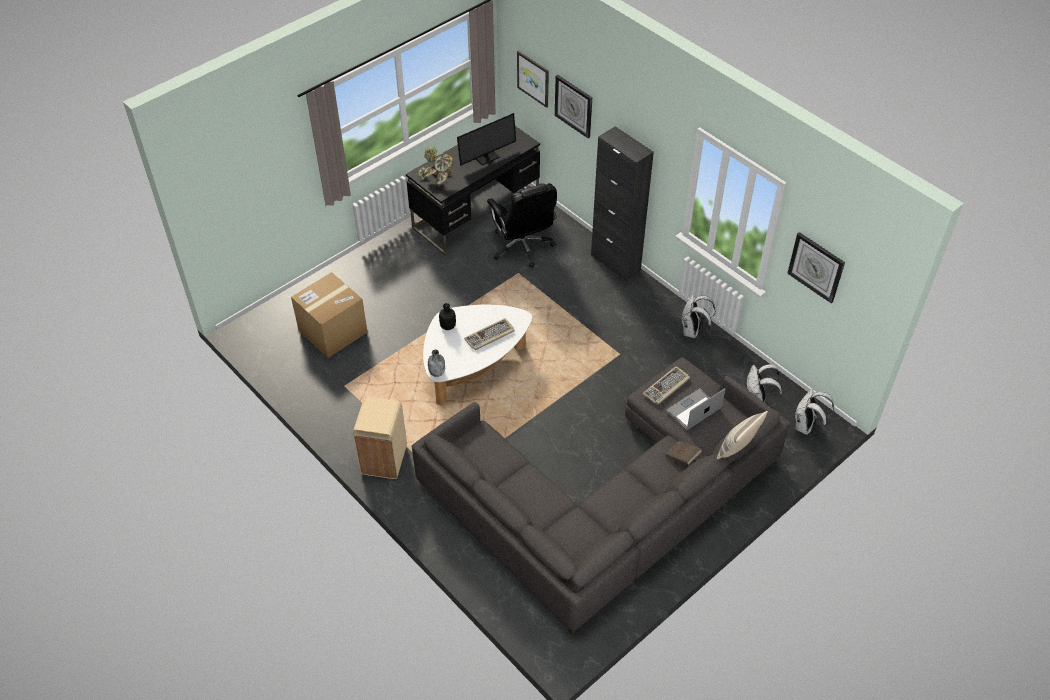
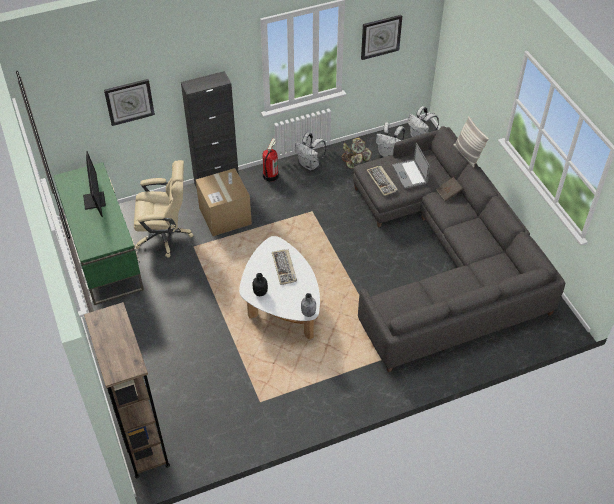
camera: 70 degrees left, 0 degrees up
(276, 313) = (142, 439): none -> brown bookcase
(333, 331) = (189, 396): cardboard box -> cardboard box (225, 216)
(383, 460) = (355, 391): beige trash can -> none
(437, 177) = (101, 239): potted plant -> potted plant (355, 160)
(476, 213) = (104, 254): black desk -> green desk
(522, 247) = (165, 235): black office chair -> beige office chair
(533, 78) = (75, 115): picture -> none
(655, 302) = (270, 175): none -> fire extinguisher

